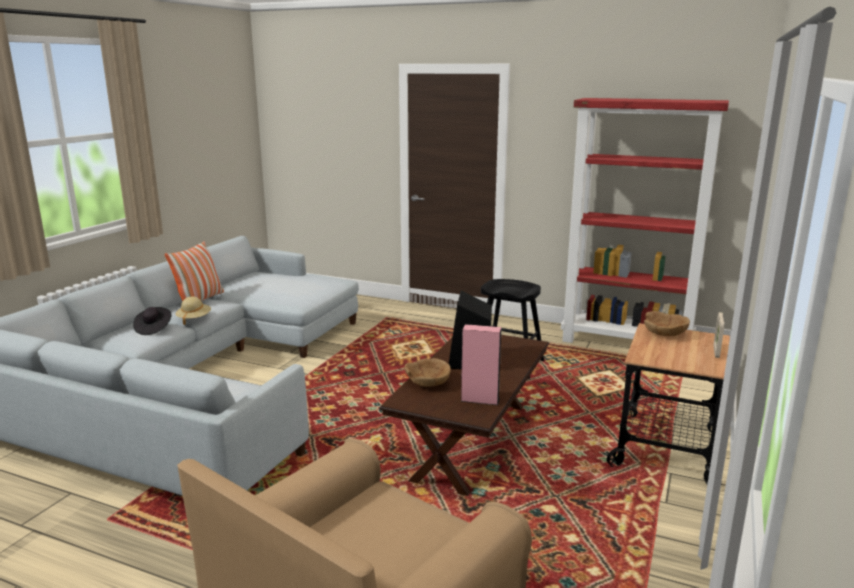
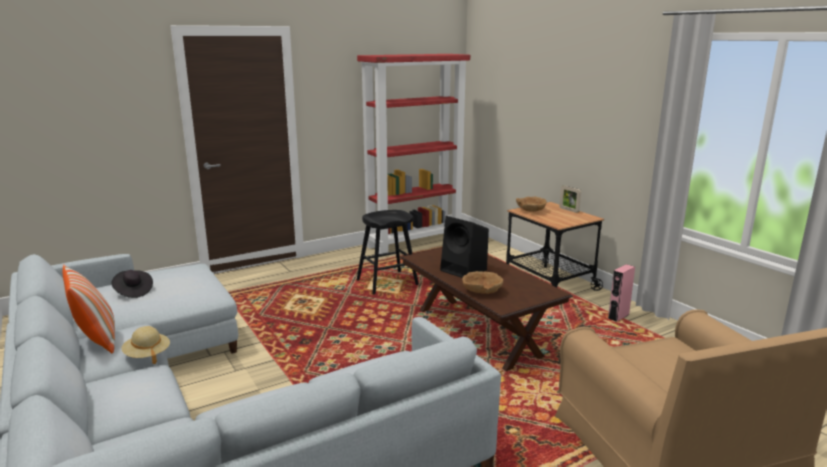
camera: 55 degrees left, 0 degrees up
(153, 329) = (136, 382): black hat -> black hat (133, 291)
(480, 400) = (528, 284): pink speaker -> pink speaker (618, 316)

